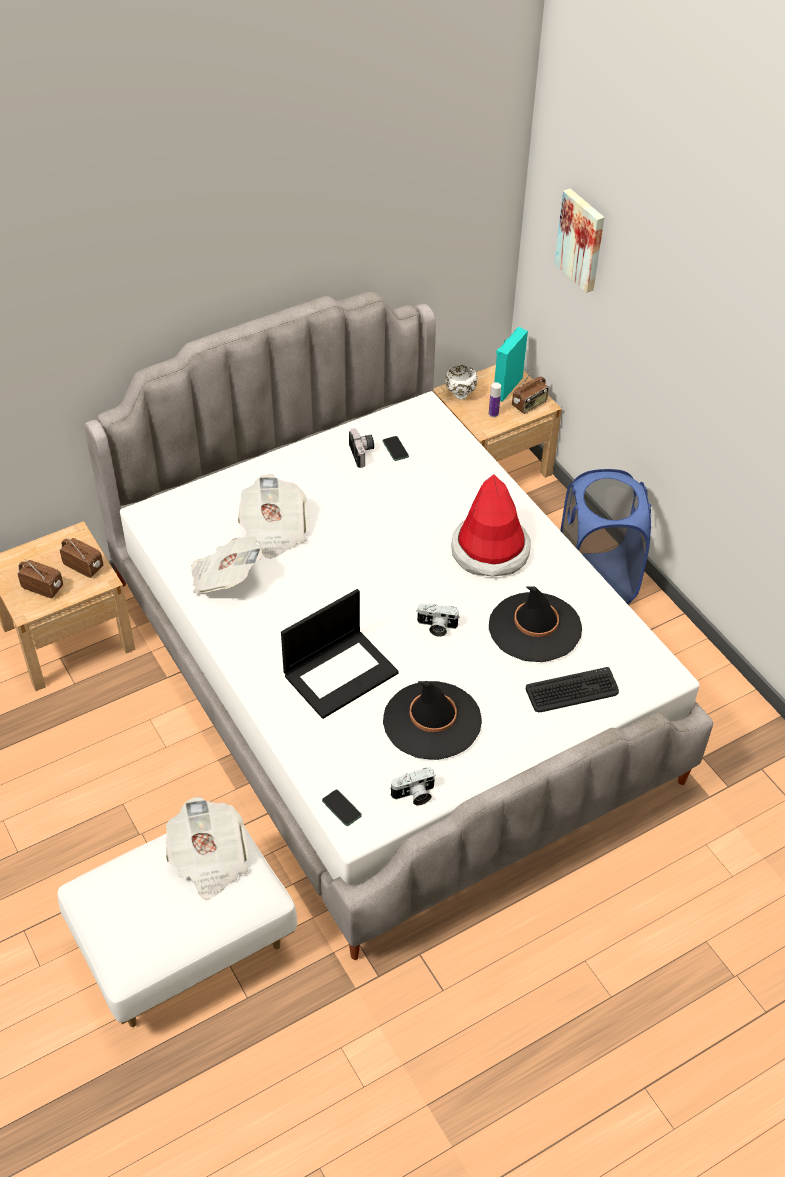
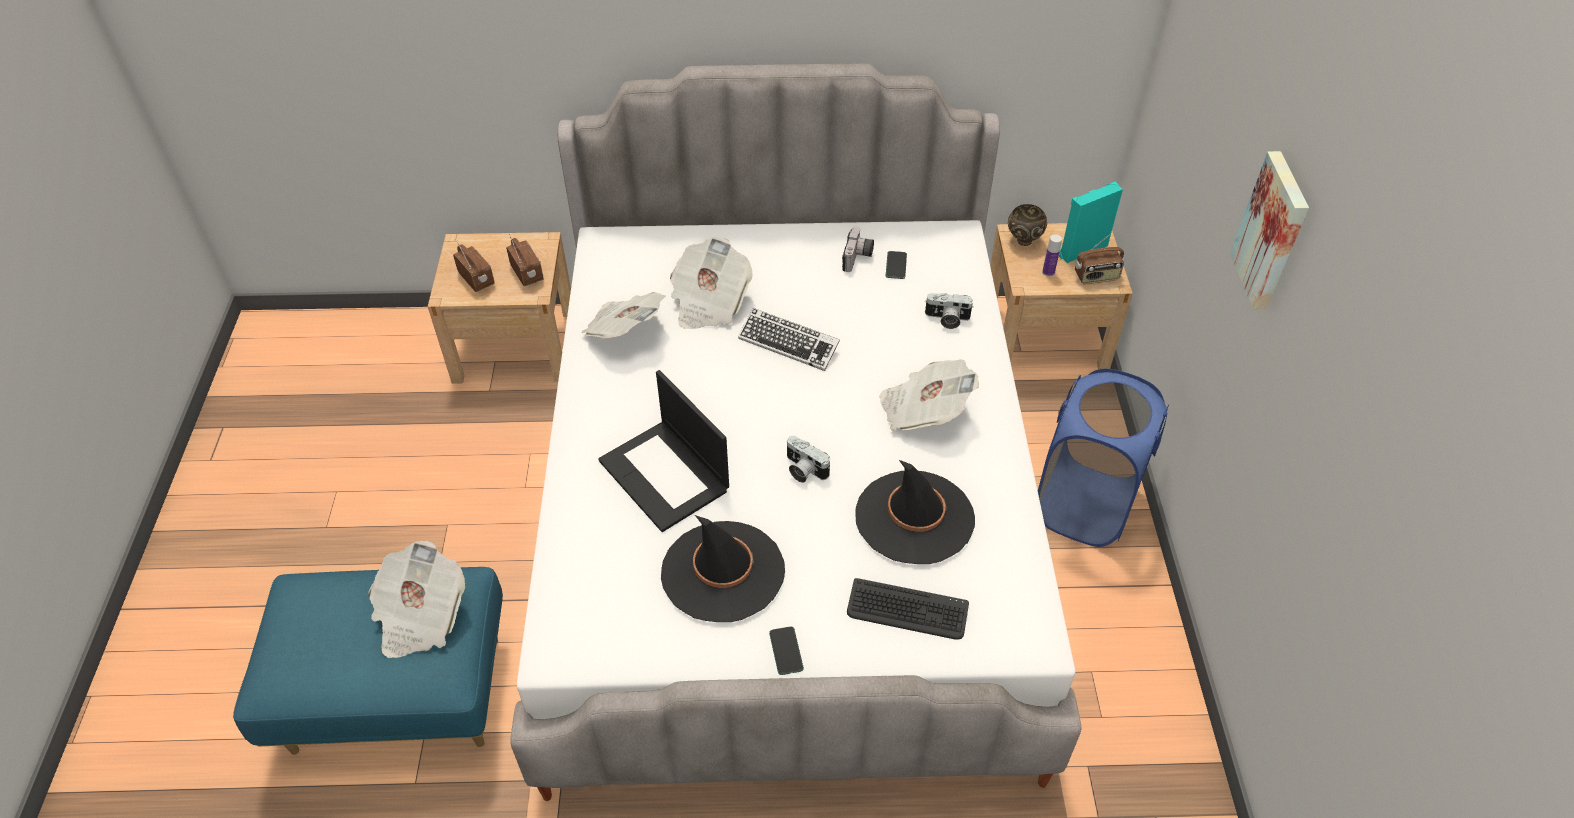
camera: 30 degrees right, 0 degrees up
(184, 947) = (396, 697): white ottoman -> blue ottoman
(341, 672) = (666, 475): laptop -> laptop turned 60 degrees clockwise
(341, 808) = (556, 623): phone -> phone (786, 651)
(358, 539) = (788, 343): none -> keyboard
(414, 795) = (642, 647): camera -> camera (947, 319)
(459, 395) = (1023, 240): white bowl -> brown bowl
(490, 551) = (923, 411): hat -> newspaper
(582, 240) = (1193, 80): picture -> picture (1273, 231)

